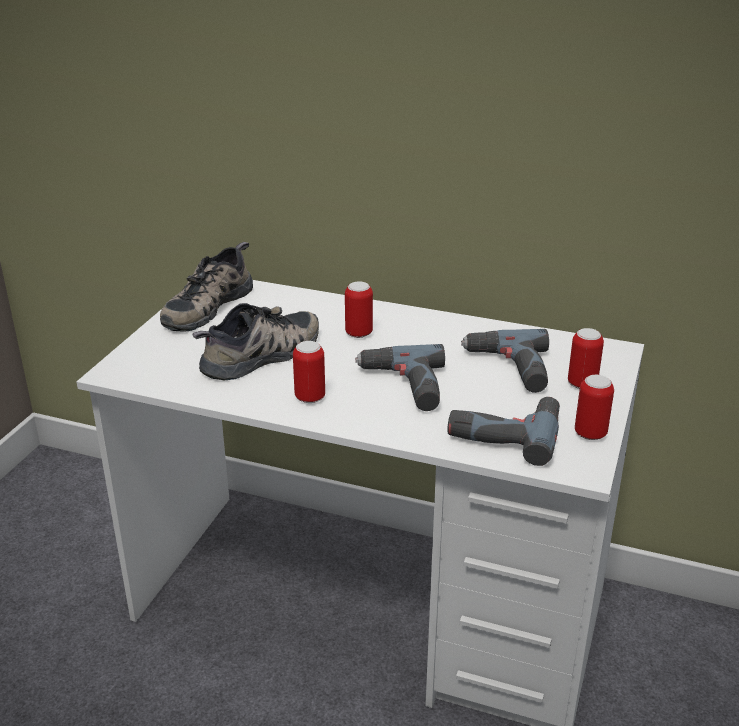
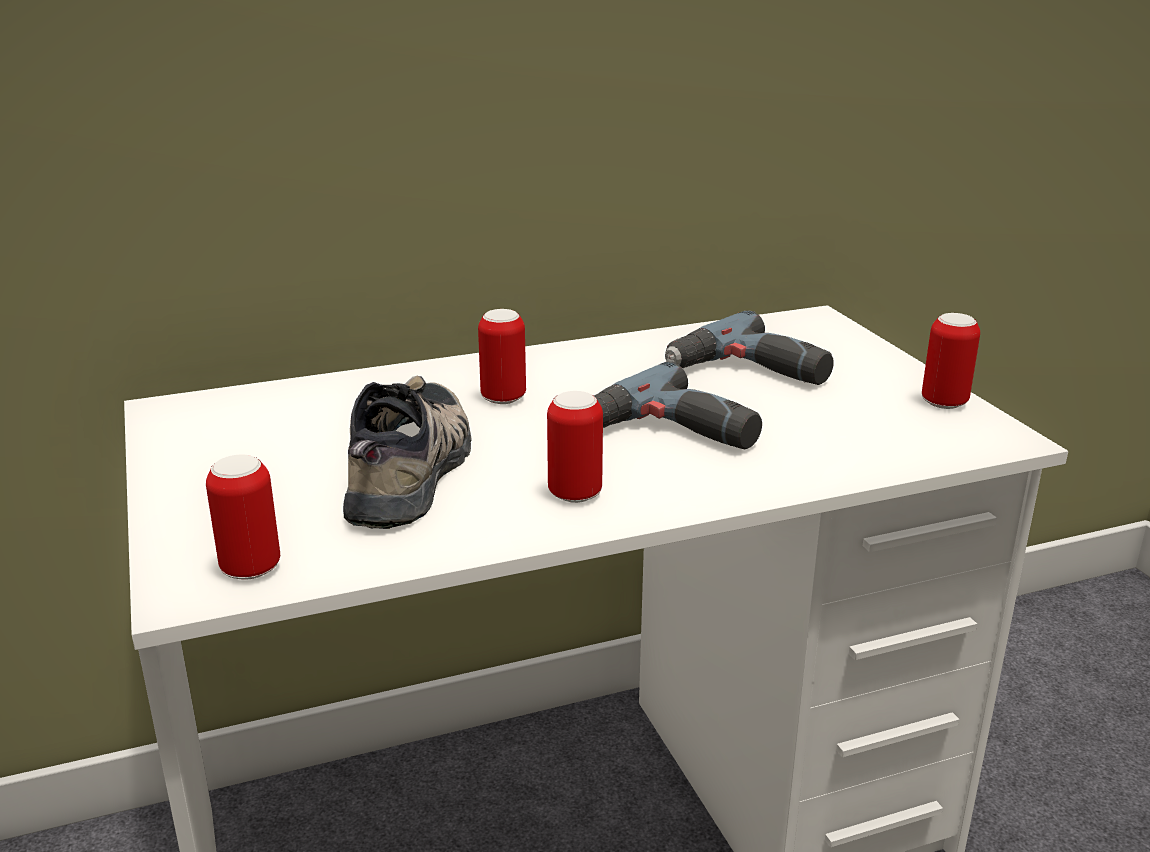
camera: 40 degrees left, 5 degrees down
(206, 305) = (205, 440): shoe -> none
(504, 432) = (865, 435): power drill -> none
(582, 384) = (845, 359): can -> can (251, 568)

